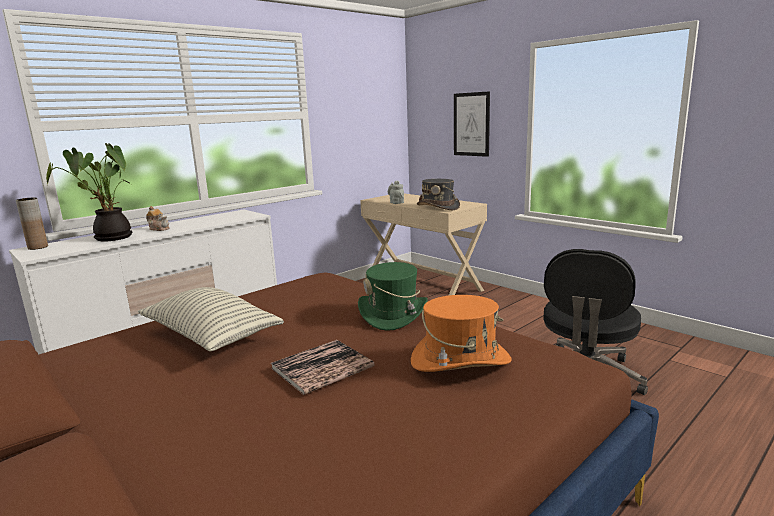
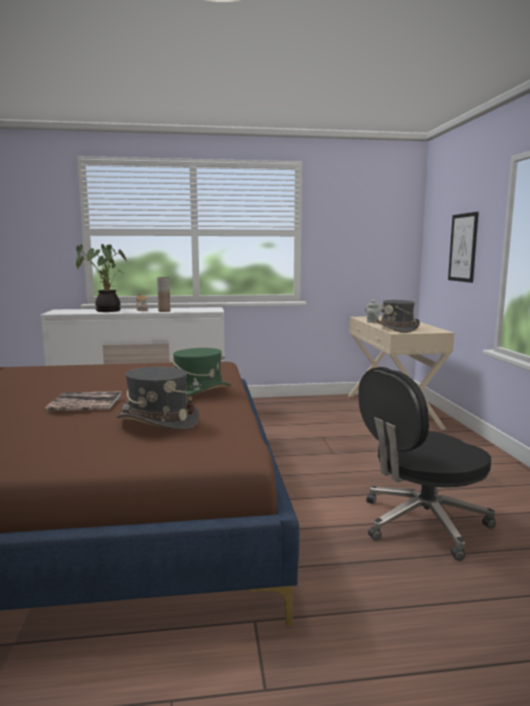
camera: 35 degrees right, 5 degrees down
(38, 247) = (65, 310): brown vase -> brown vase (164, 311)
(211, 336) = (81, 376): pillow -> none
(460, 360) = (158, 421): orange hat -> grey hat

